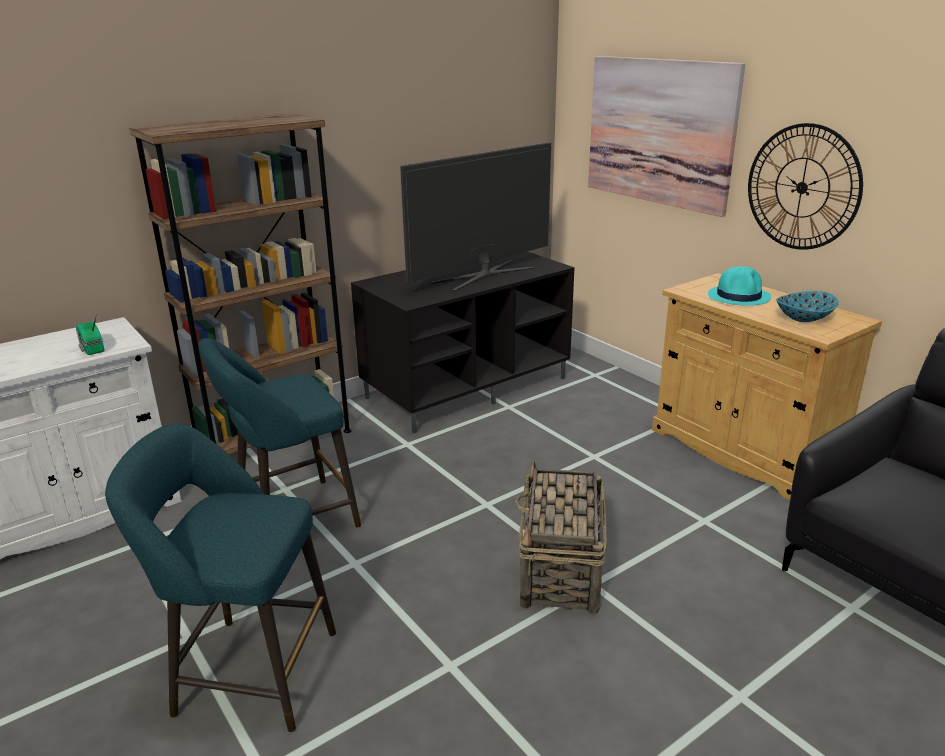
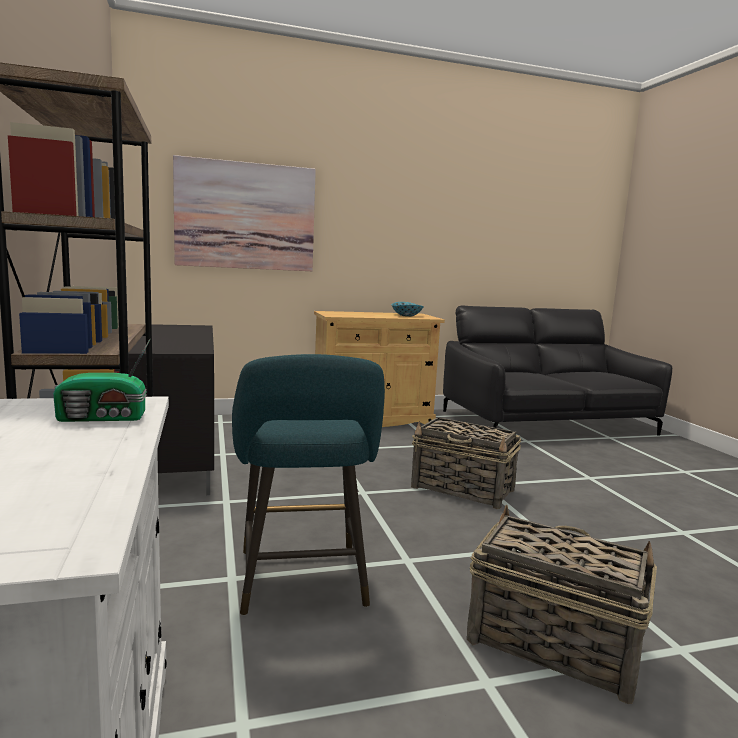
camera: 70 degrees left, 15 degrees down
(248, 672) = (551, 643): turquoise stool -> basket
(483, 275) = (174, 334): television -> none
(739, 296) = (360, 314): turquoise hat -> none
(802, 187) = (363, 246): wall clock -> none

